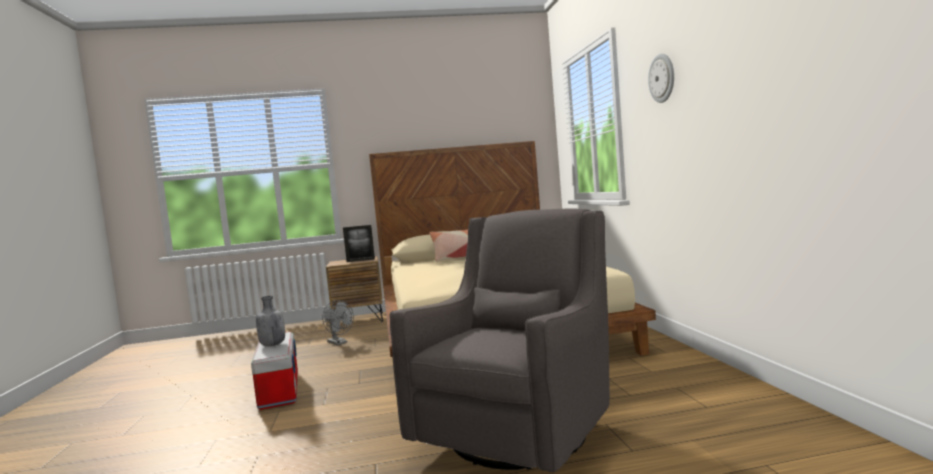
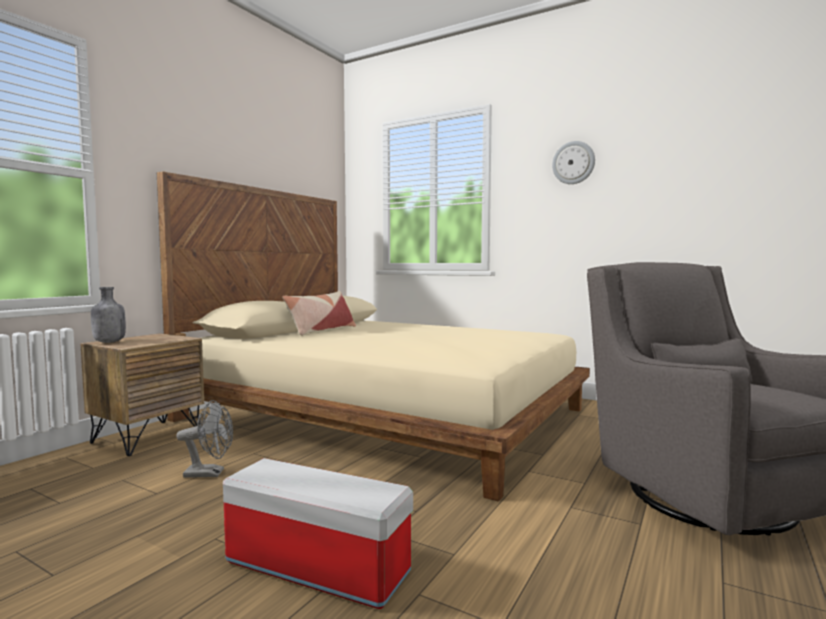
camera: 50 degrees left, 0 degrees up
(272, 345) = (317, 482): grey bottle -> grey bottle (108, 342)
(360, 260) = (159, 339): picture frame -> none

